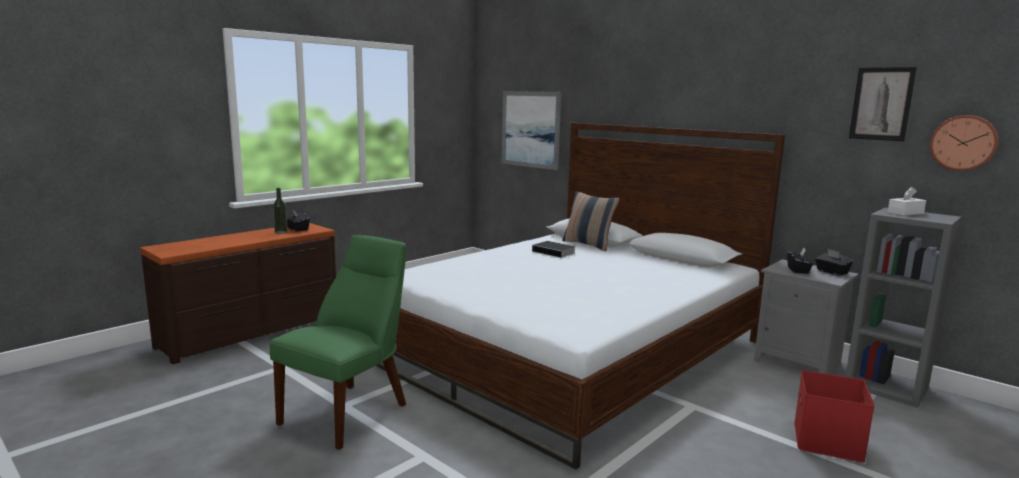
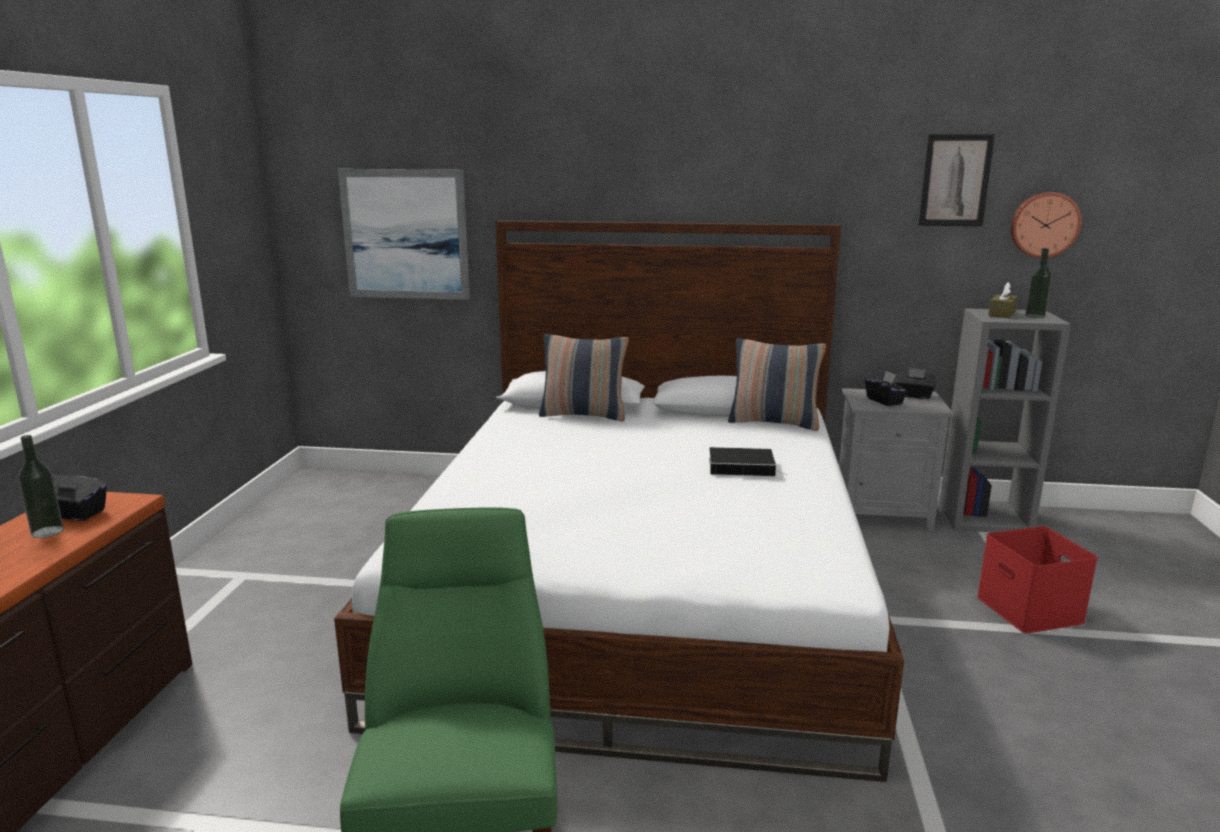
camera: 35 degrees left, 5 degrees up
(555, 252) = (564, 440): book -> book (743, 466)
(701, 269) = (774, 422): none -> pillow
(905, 213) = (1001, 314): white tissue box -> brown tissue box
(932, 217) = (1035, 316): none -> bottle

